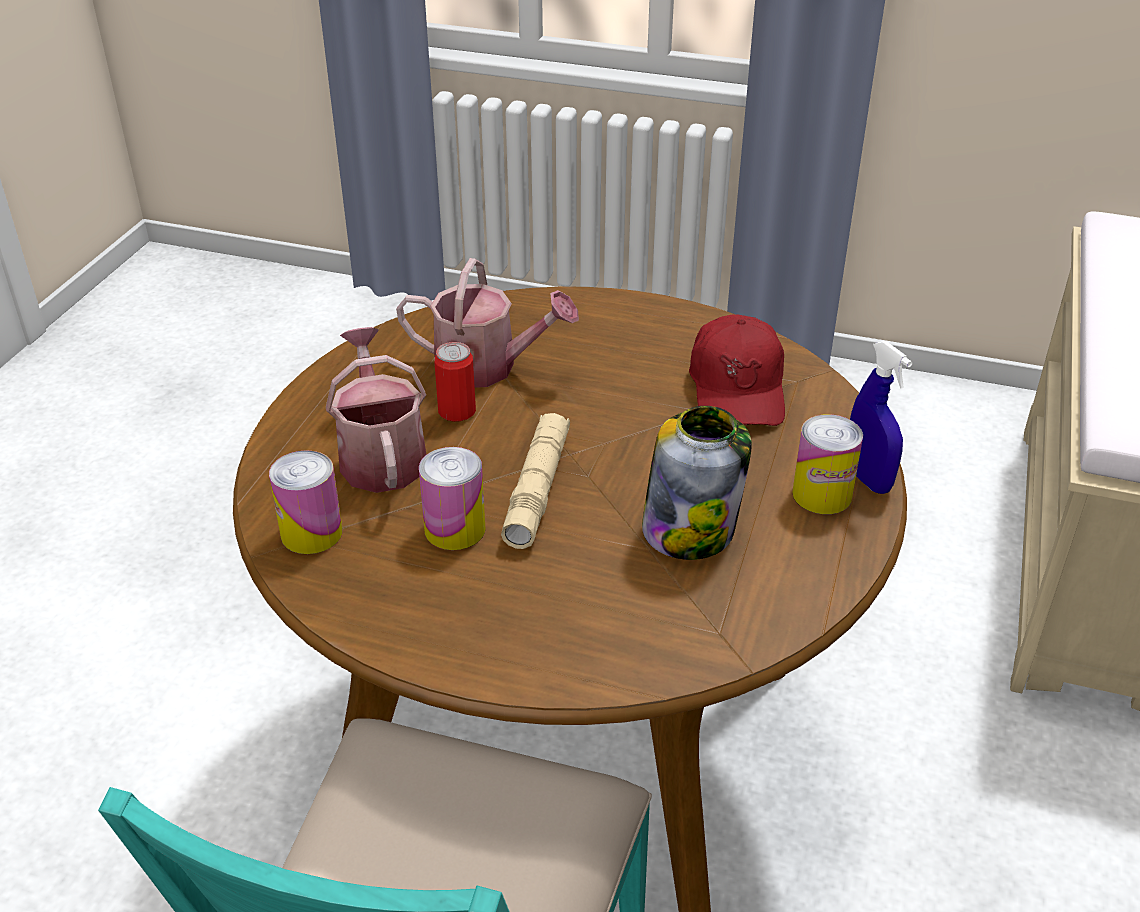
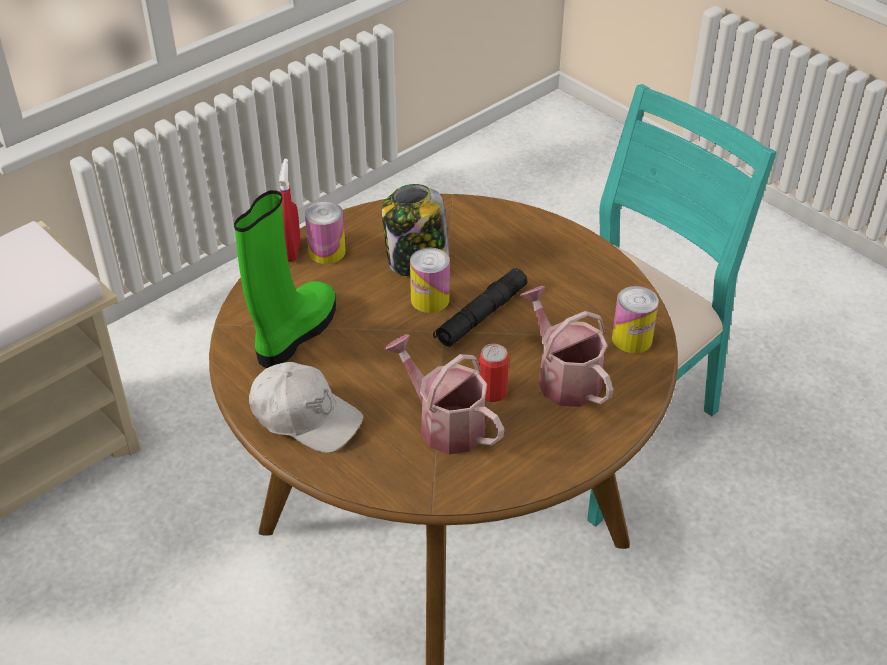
camera: 150 degrees left, 5 degrees up
(381, 455) = (563, 377): watering can -> watering can turned 135 degrees clockwise
(455, 529) = (546, 310): can -> can (430, 299)
(537, 489) = (481, 316): beige flashlight -> black flashlight
(635, 326) = (305, 417): none -> white cap
(737, 389) = (294, 334): red cap -> green boot
(867, 479) = (292, 250): blue spray bottle -> red spray bottle

